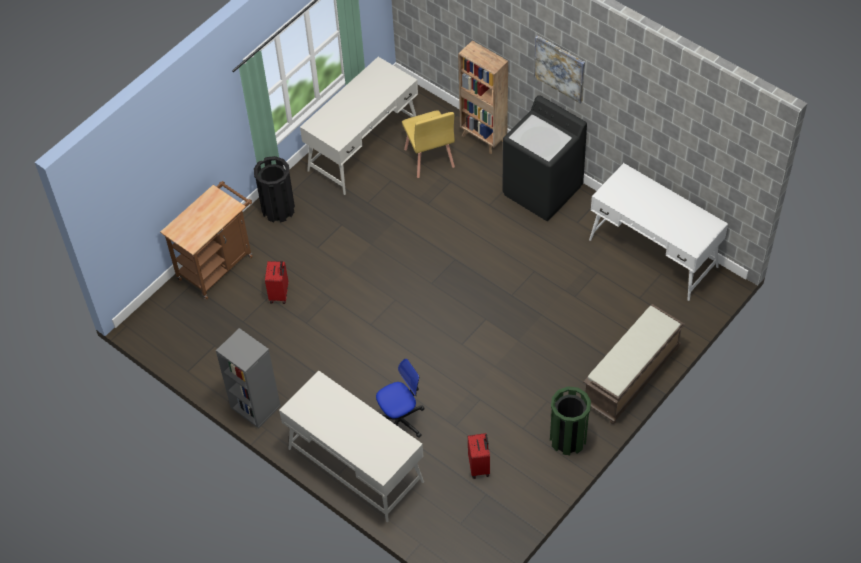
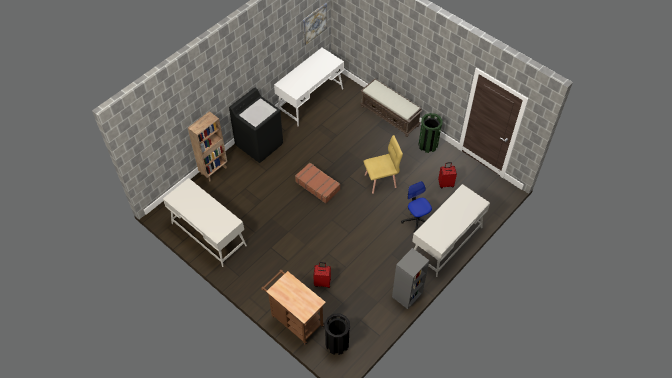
camera: 90 degrees left, 0 degrees up
(278, 209) = (253, 284): black trash can -> black trash can (337, 344)
(429, 158) = (224, 199): yellow chair -> yellow chair (381, 181)
(463, 276) = (317, 185): none -> brown suitcase
(560, 68) = (232, 78): picture -> picture (314, 23)

